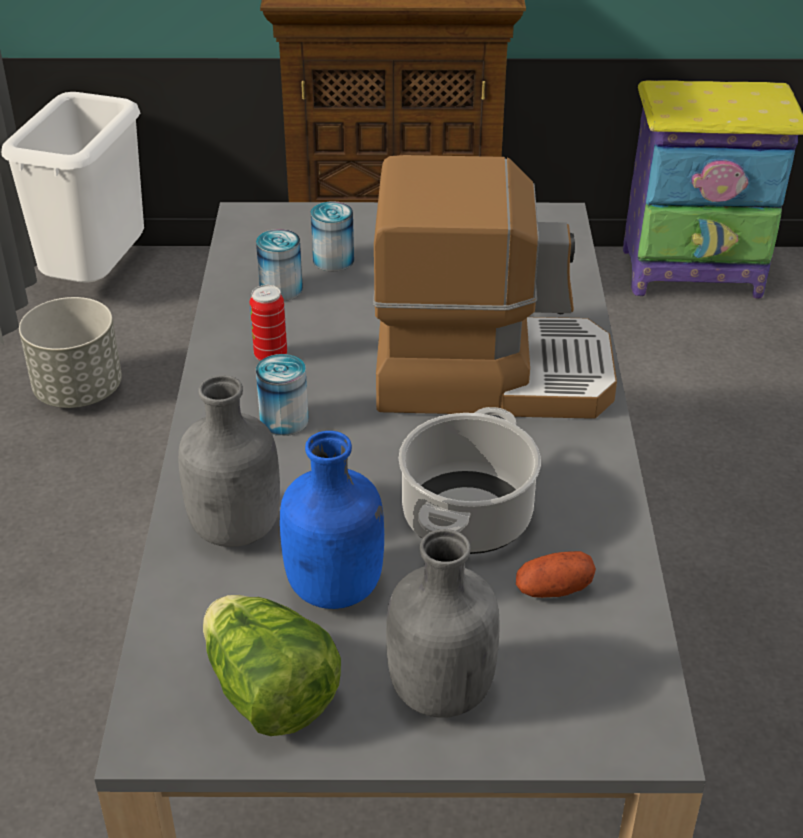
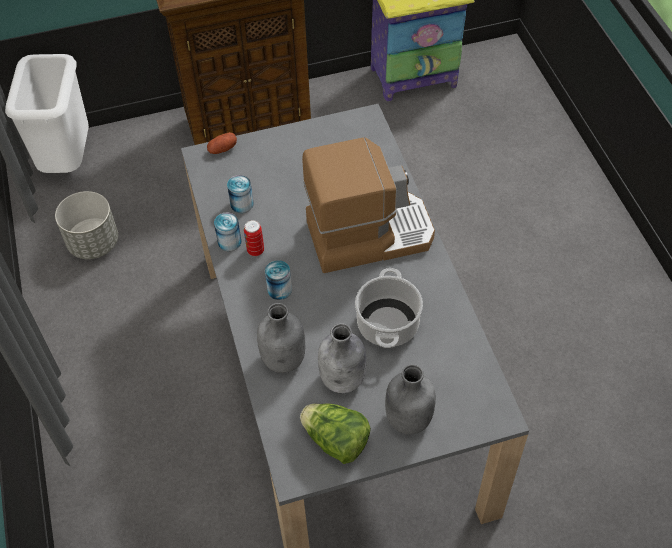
camera: 15 degrees left, 15 degrees up
(333, 260) = (261, 177): can -> can (229, 241)
(336, 588) = (343, 379): blue bottle -> grey bottle
(553, 589) = (439, 353): potato -> potato (222, 149)

